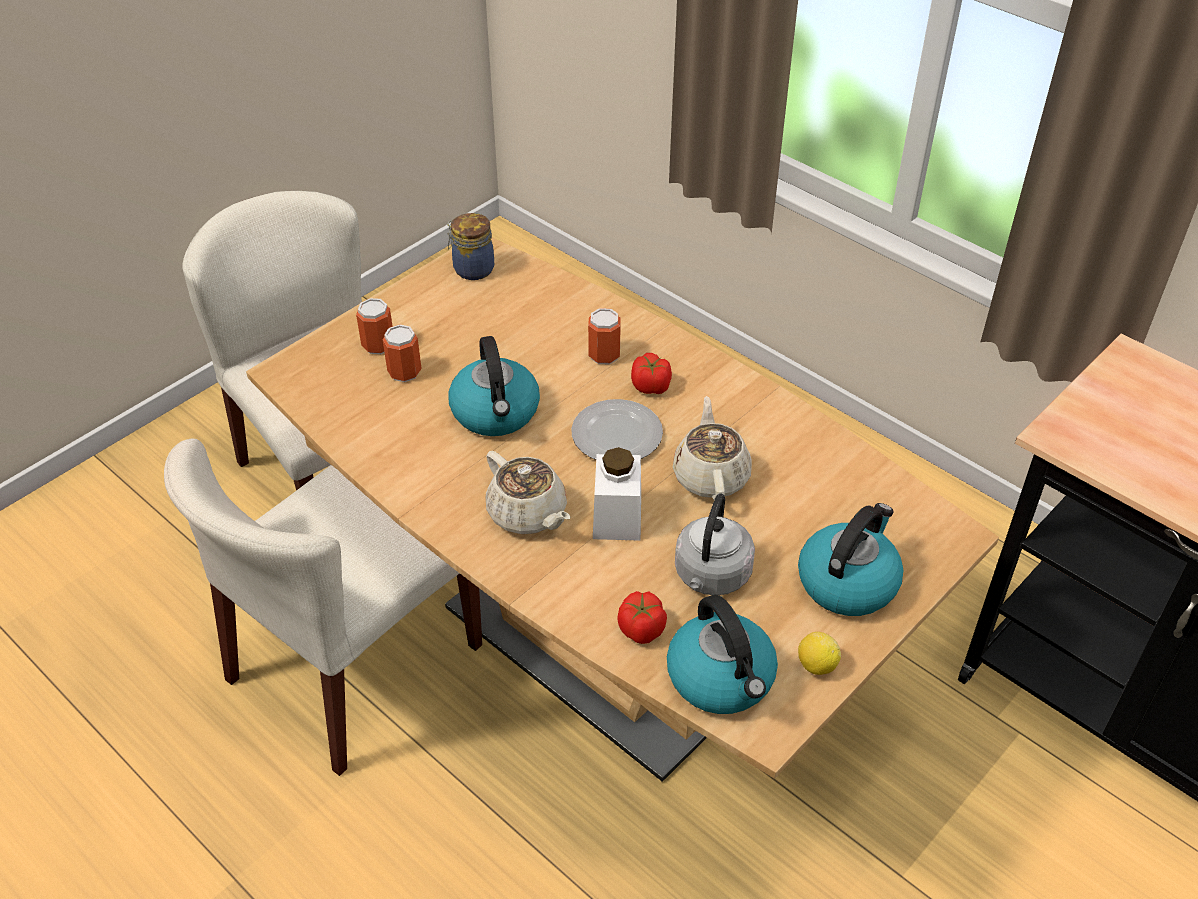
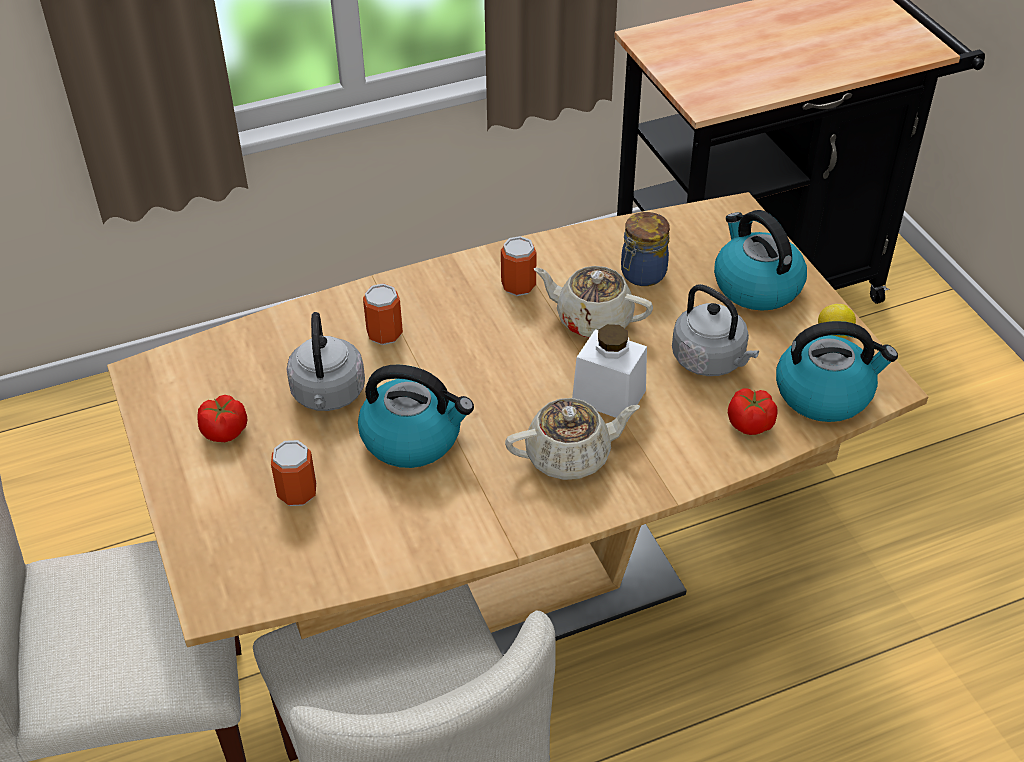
camera: 65 degrees left, 0 degrees up
(378, 345) = (234, 503): can -> can (518, 286)
(472, 269) = (167, 389): jar -> jar (641, 274)
(514, 350) = (328, 395): none -> grey kettle
(616, 436) = (503, 362): plate -> none
(651, 386) = (452, 317): tomato -> tomato (225, 431)

